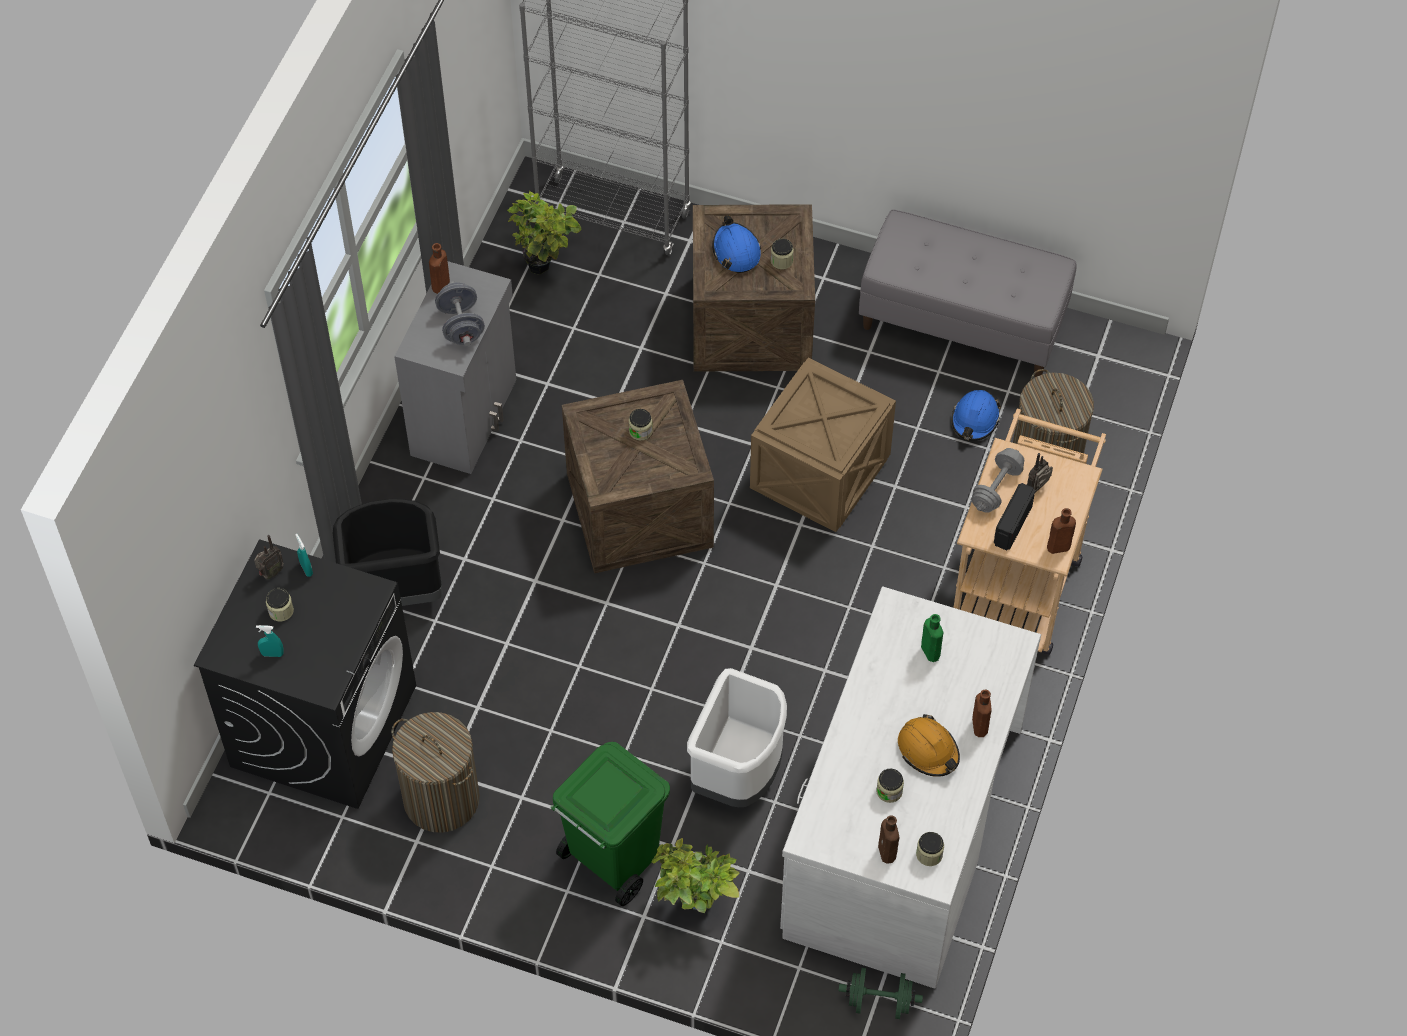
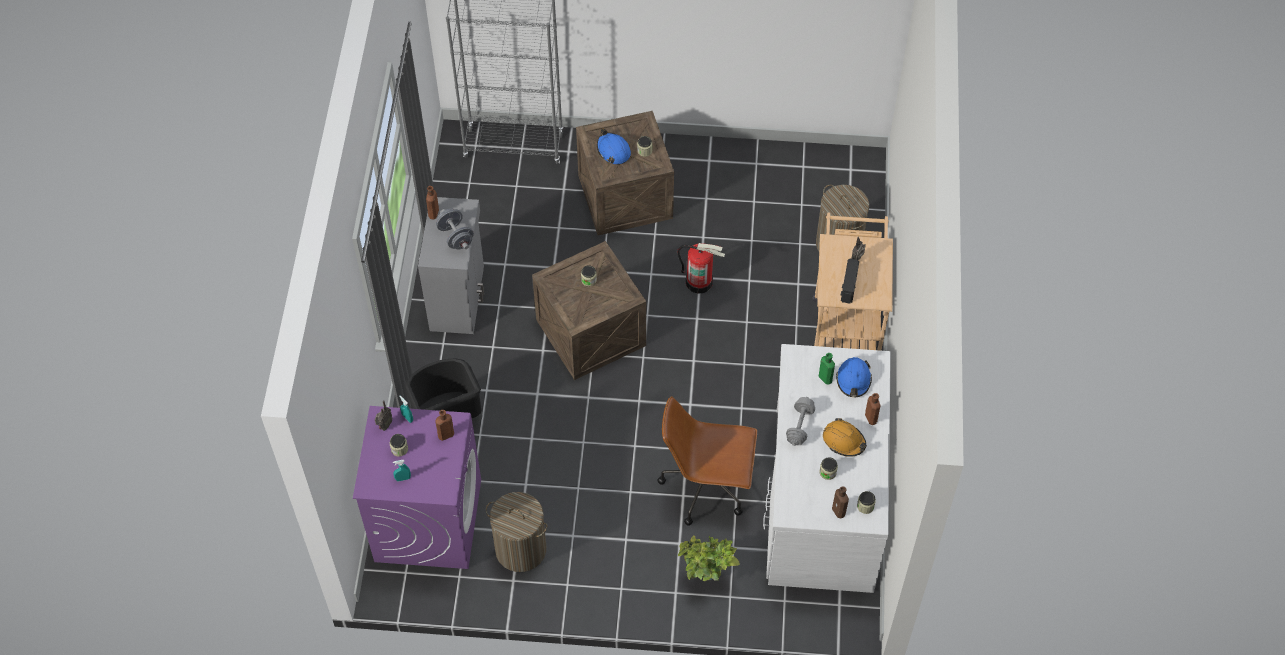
camera: 15 degrees left, 0 degrees up
(323, 724) = (428, 519): black washing machine -> purple washing machine
(545, 266) = (480, 188): potted plant -> none
(612, 859) = (644, 561): green trash can -> none
(738, 772) = (707, 486): white trash can -> brown office chair
(821, 471) = (699, 281): crate -> fire extinguisher
(879, 1002) = (841, 610): green dumbbell -> none
(963, 322) = (760, 166): grey bench -> none
(975, 420) = (786, 227): blue hard hat -> blue hard hat (853, 380)
(996, 488) = (831, 265): grey dumbbell -> grey dumbbell (799, 426)
(1056, 547) = (880, 294): brown bottle -> brown bottle (445, 435)

